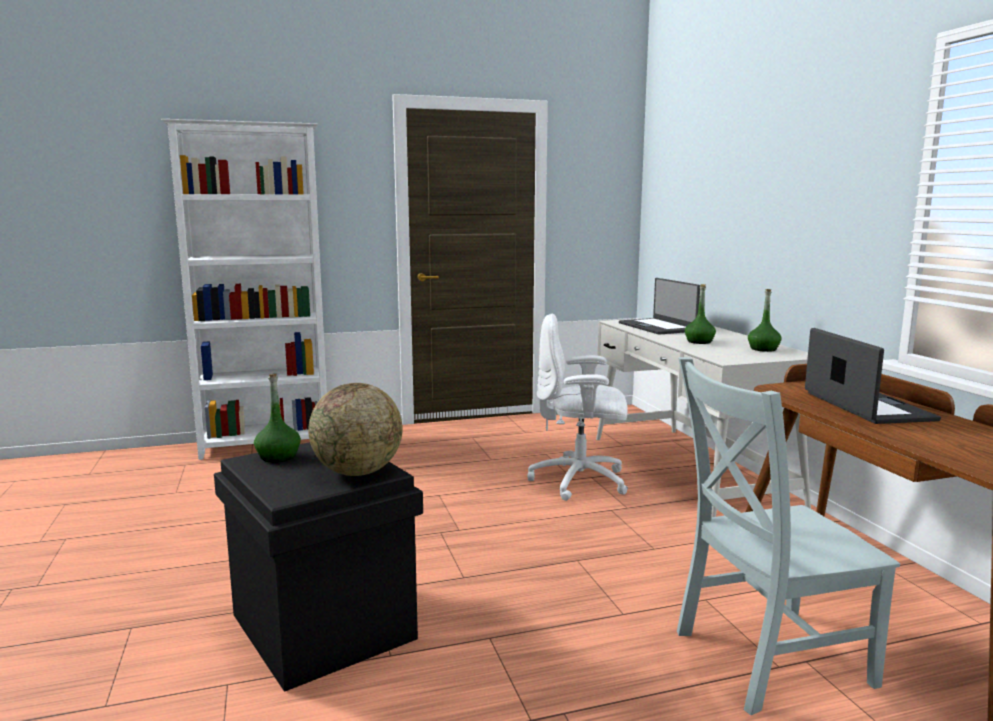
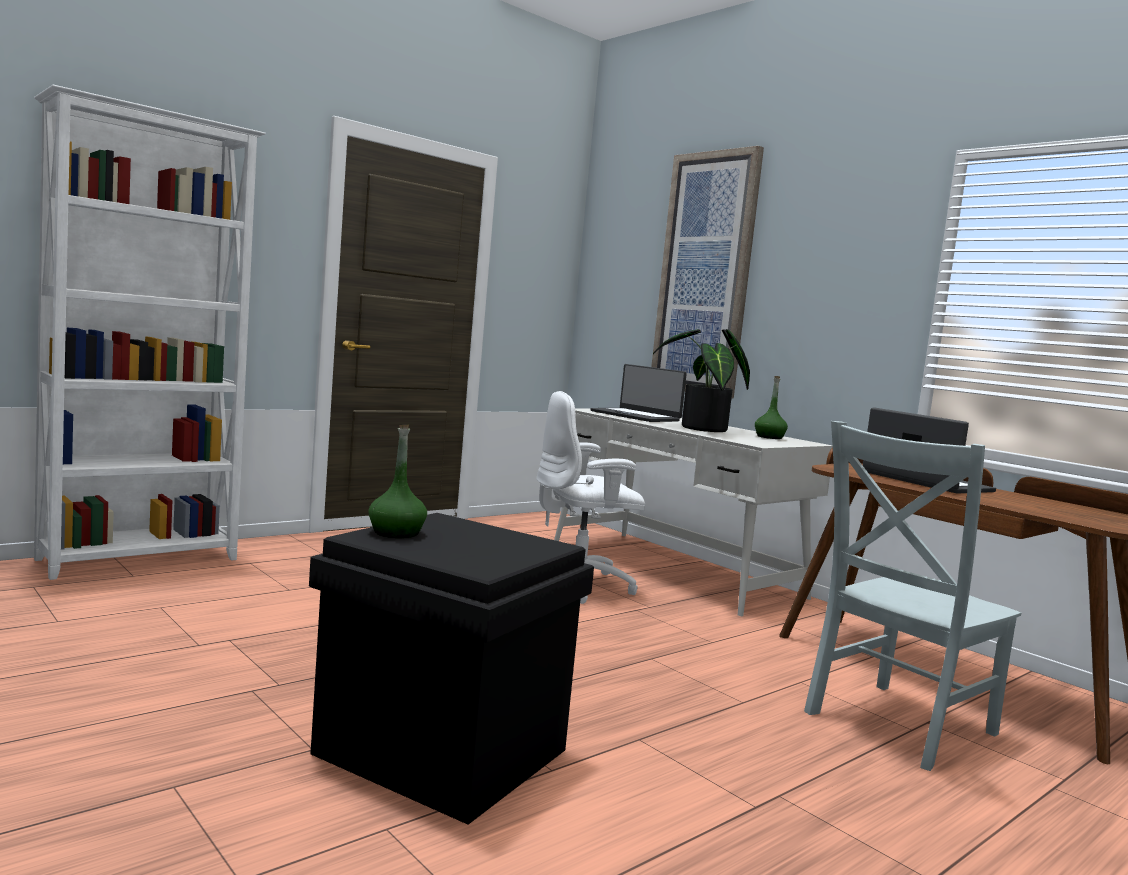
camera: 25 degrees left, 5 degrees down
(358, 472) = (521, 545): globe -> none
(699, 342) = (701, 429): green bottle -> potted plant
(728, 187) = (705, 274): none -> picture

